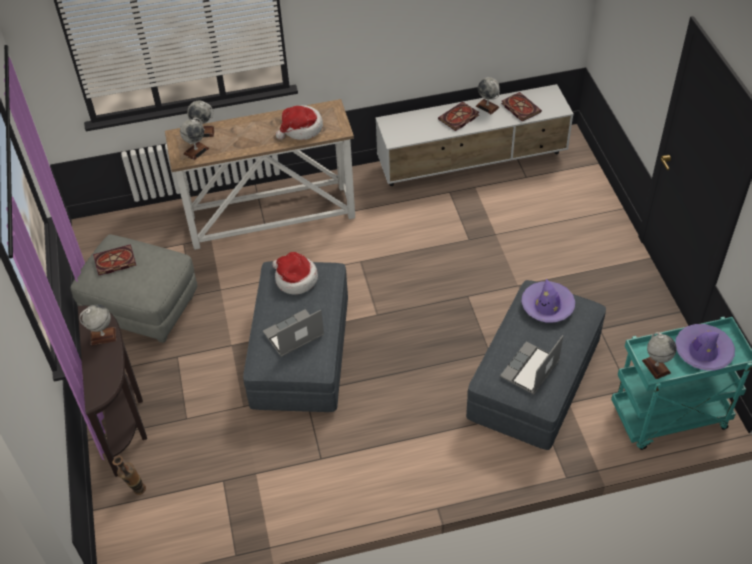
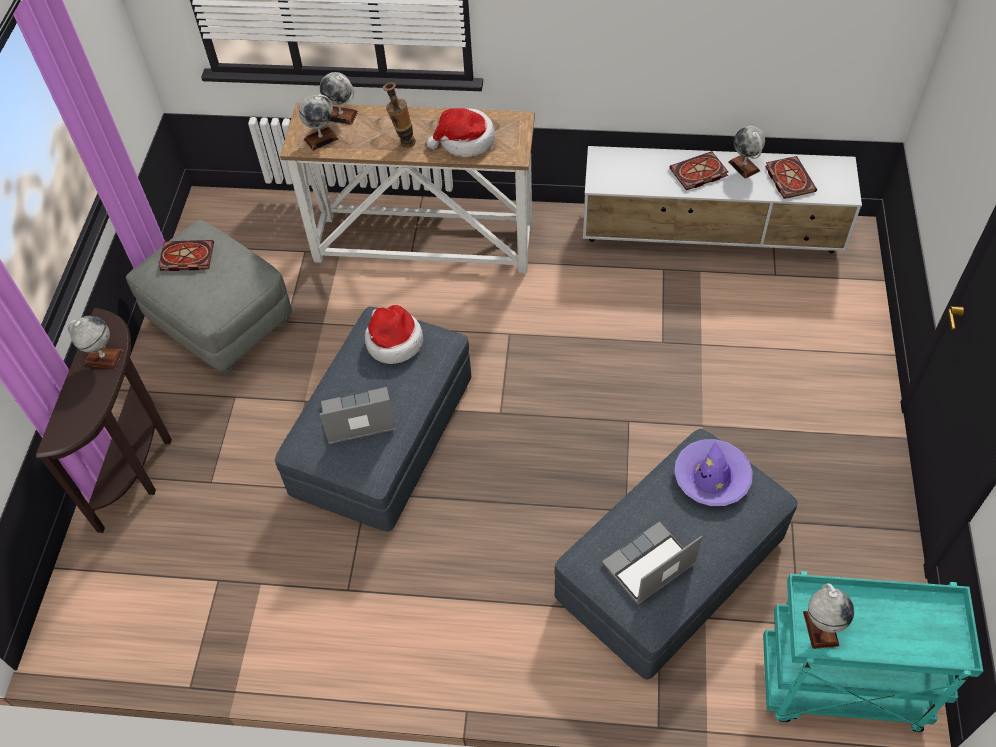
camera: 20 degrees right, 5 degrees up
(135, 489) = (112, 557): vase -> vase (403, 142)
(703, 351) = (902, 627): purple hat -> none

